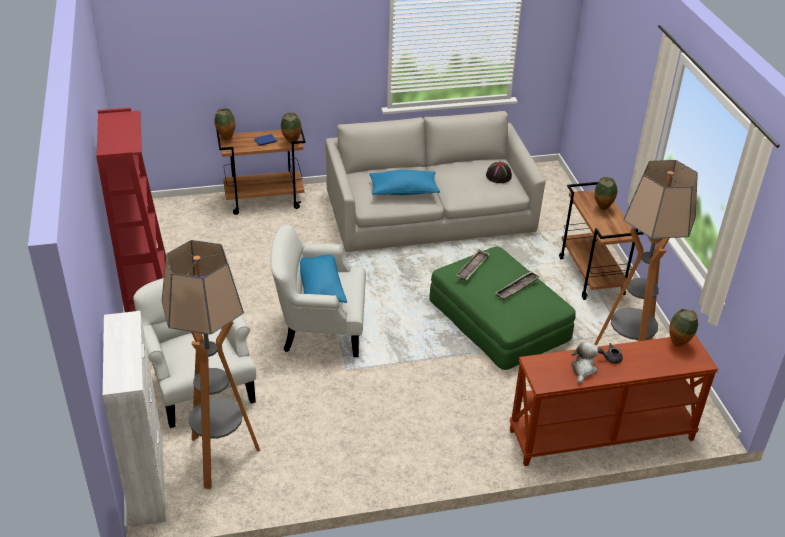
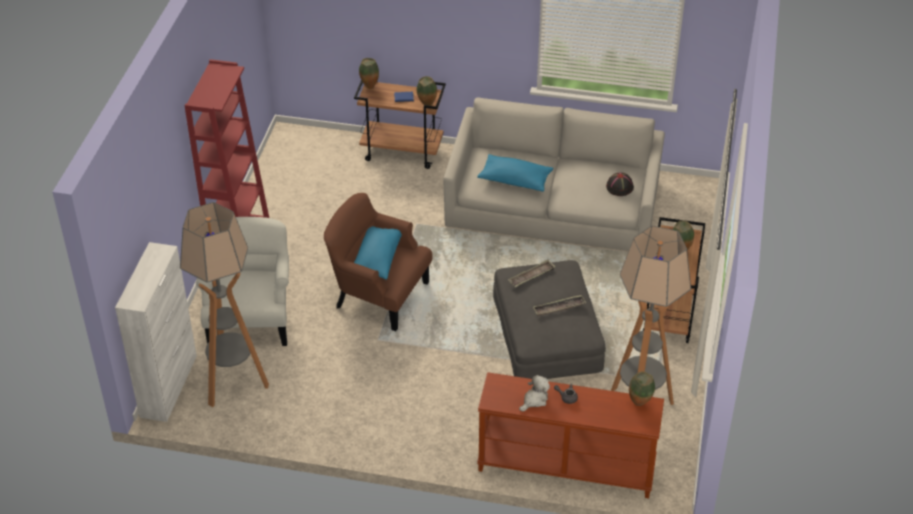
camera: 25 degrees right, 5 degrees up
(320, 329) = (378, 295): white armchair -> brown armchair
(498, 319) = (546, 332): green ottoman -> grey ottoman

